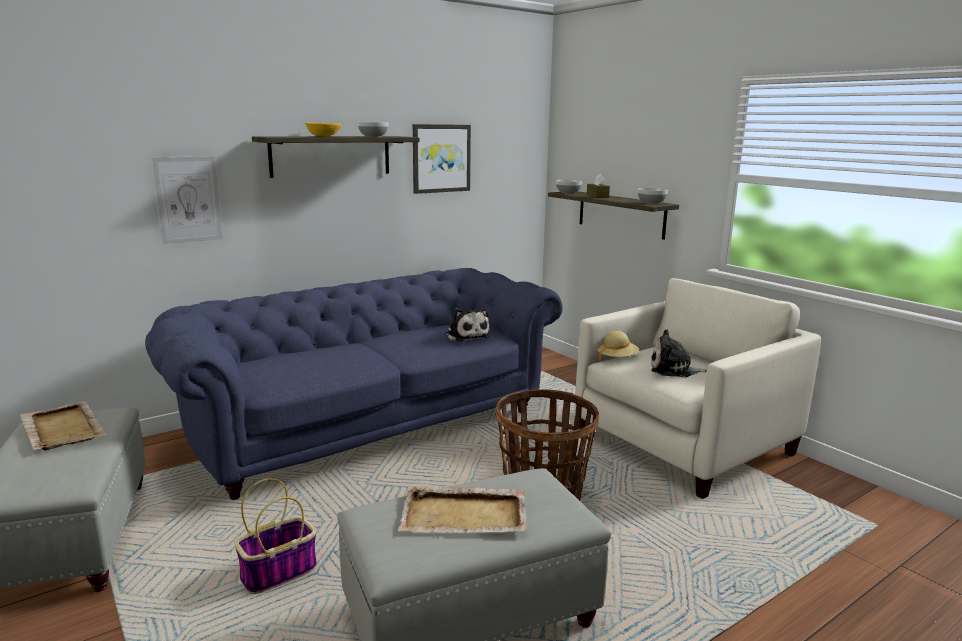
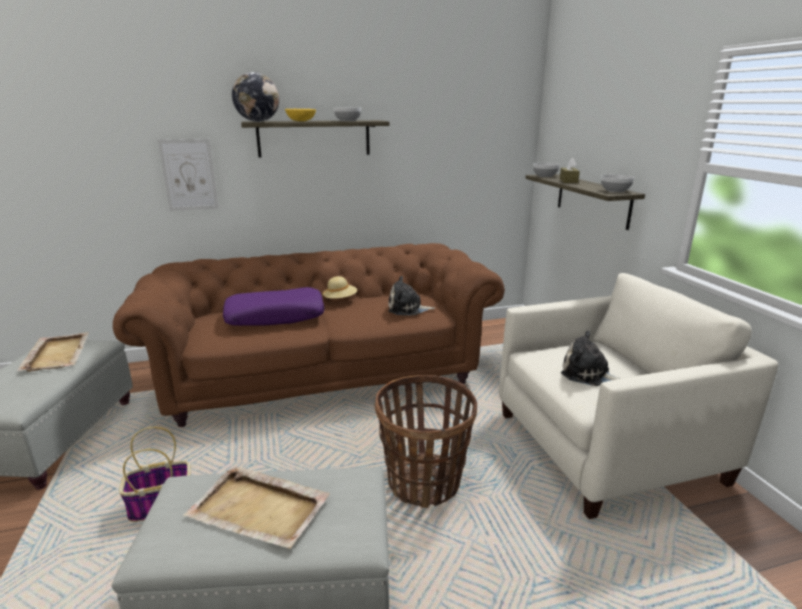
camera: 20 degrees right, 5 degrees up
(278, 136) = (258, 121): none -> globe
(328, 356) = (275, 316): none -> purple pillow
(366, 425) = (323, 374): blue sofa -> brown sofa
(441, 158) = (422, 141): picture -> none
(466, 335) = (407, 309): plush toy -> plush toy turned 105 degrees clockwise
(616, 358) = (541, 351): beige hat -> beige hat (340, 300)

